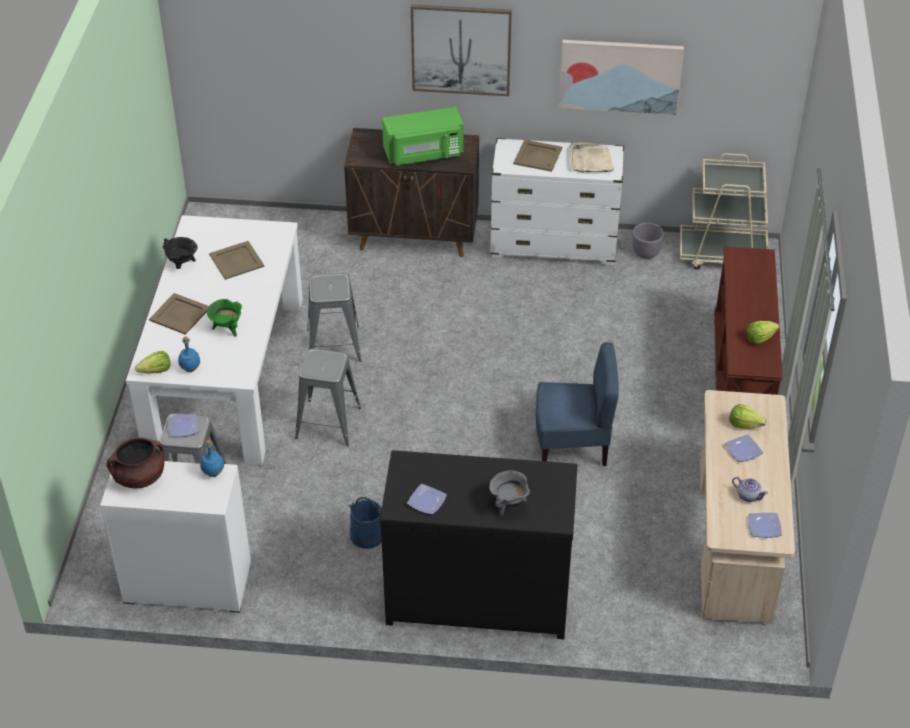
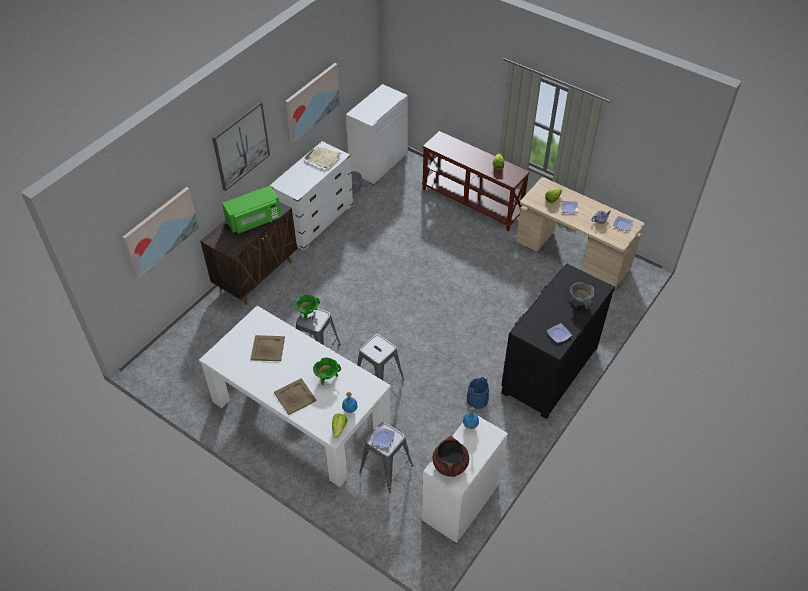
camera: 60 degrees left, 5 degrees up
(182, 264) = (248, 377): black cooking pot -> none
(294, 69) = (160, 231): none -> picture
(334, 278) = (308, 313): none -> green cooking pot
(424, 153) = (254, 220): green microwave -> green microwave turned 45 degrees clockwise
(538, 156) = (300, 176): beige tray -> none
(572, 445) = (470, 284): blue chair -> none
(723, 254) = (378, 163): beige cart -> white cabinet

